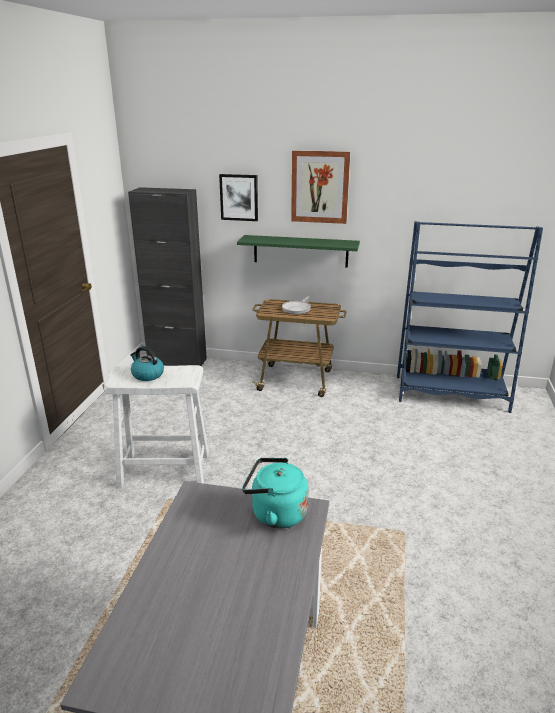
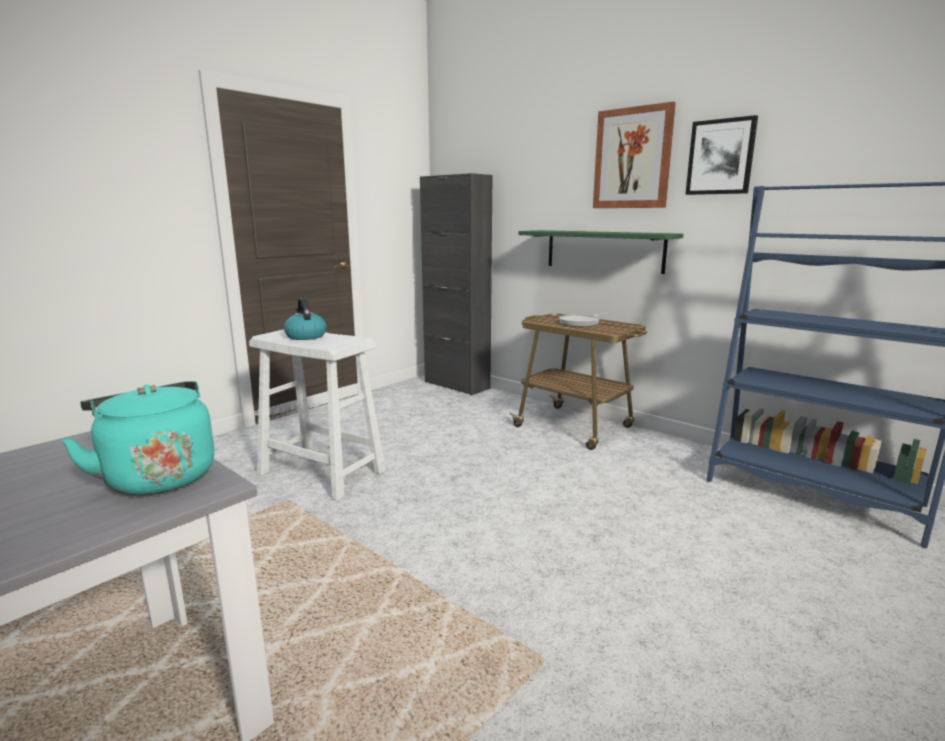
camera: 30 degrees right, 10 degrees down
(239, 197) = (537, 182): picture -> picture (720, 157)

